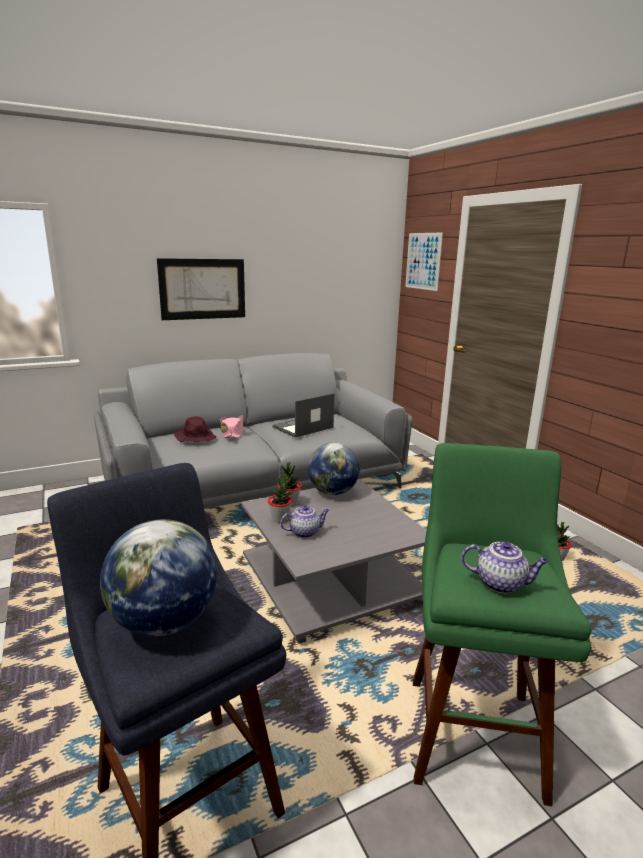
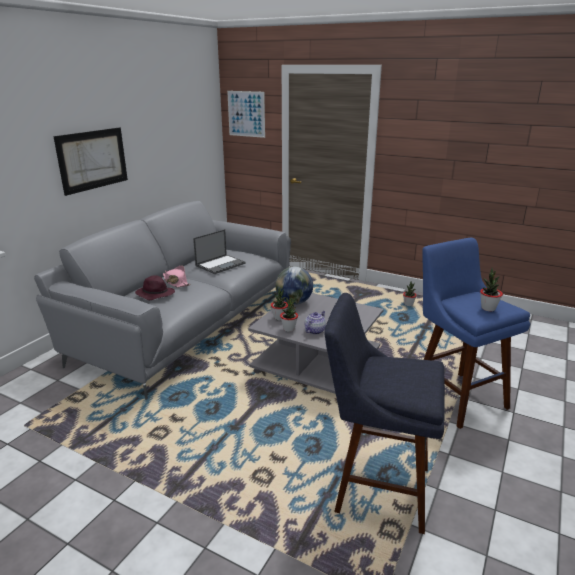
camera: 35 degrees left, 5 degrees up
(164, 622) = (400, 378): globe -> none
(302, 427) = (220, 264): laptop -> laptop turned 150 degrees counterclockwise
(472, 726) = (455, 395): green stool -> blue stool
(501, 583) = (488, 308): teapot -> potted plant

